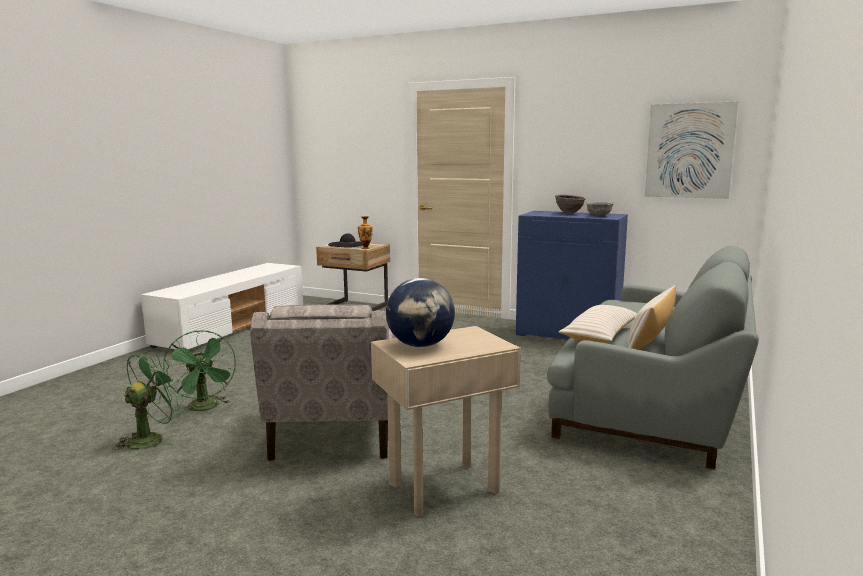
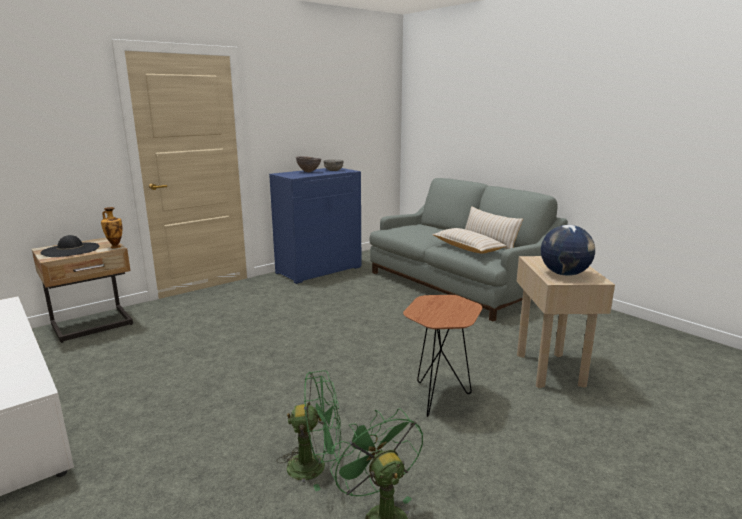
camera: 65 degrees left, 5 degrees up
(333, 433) = (439, 395): beige armchair -> brown side table
(689, 151) = (365, 116): picture -> none

